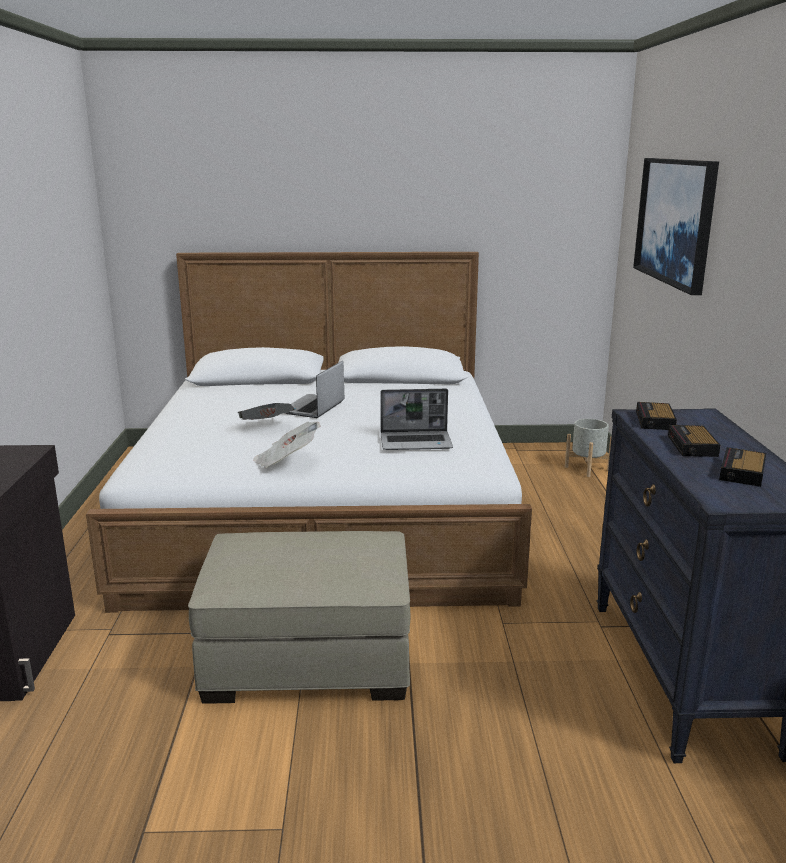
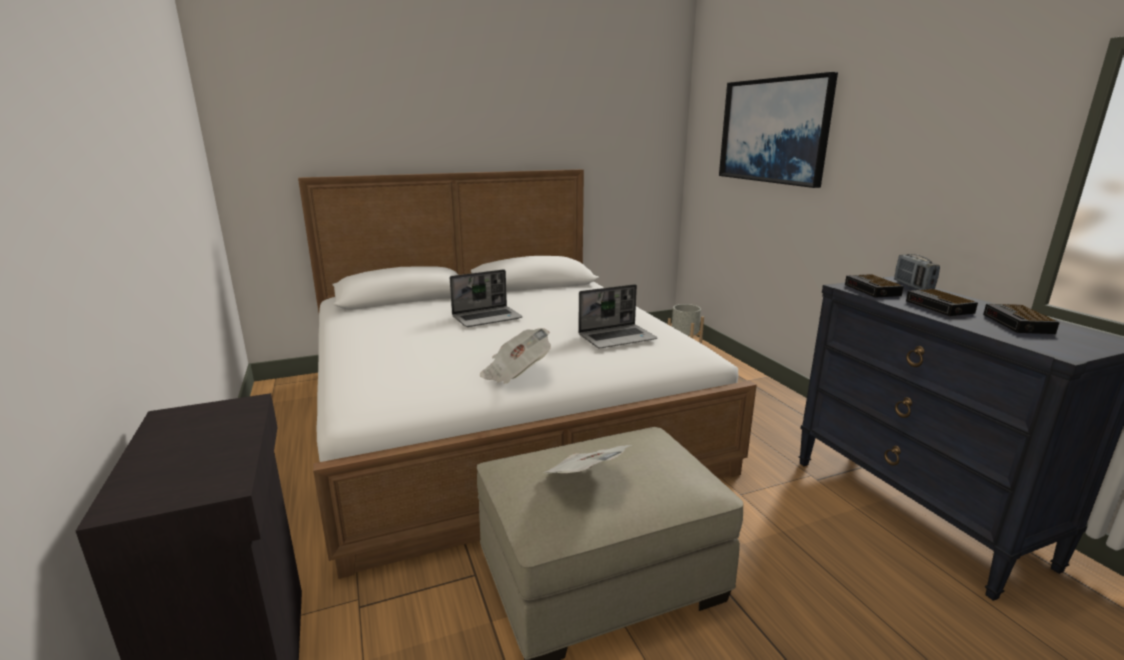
camera: 20 degrees left, 0 degrees up
(267, 427) = (460, 341): newspaper -> newspaper (585, 479)
(313, 408) = (487, 318): laptop -> laptop turned 120 degrees counterclockwise
(713, 422) = (913, 286): none -> radio

